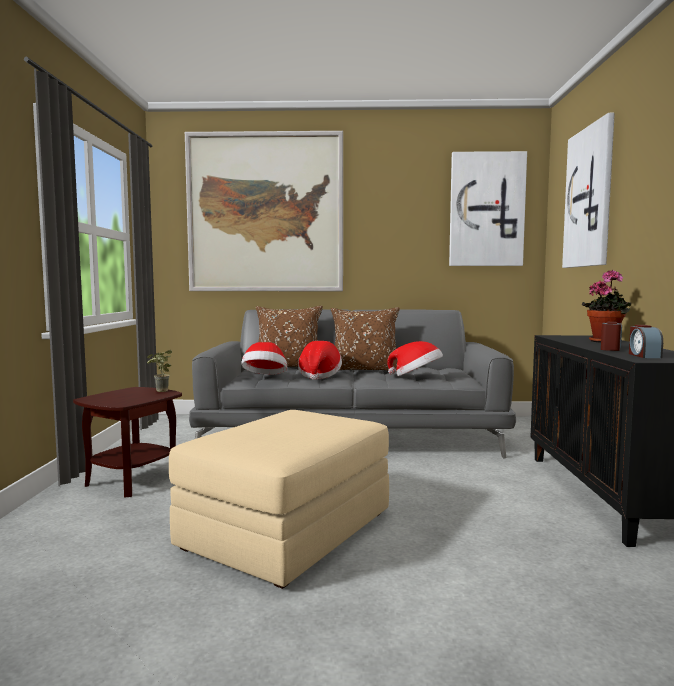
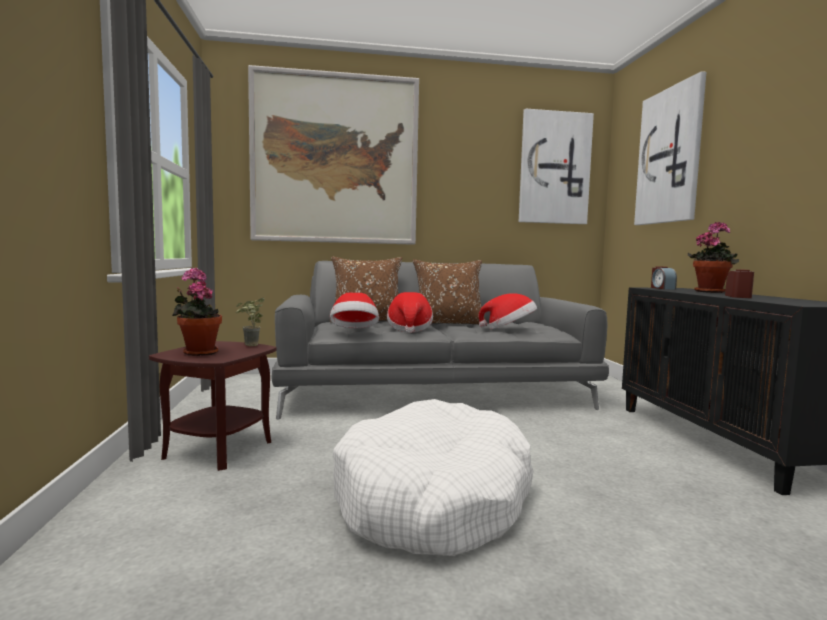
camera: 10 degrees left, 0 degrees up
(113, 397) = (198, 352): none -> potted plant
(288, 529) = (433, 499): beige ottoman -> white dog bed
(643, 355) = (789, 301): alarm clock -> alarm clock (662, 288)

